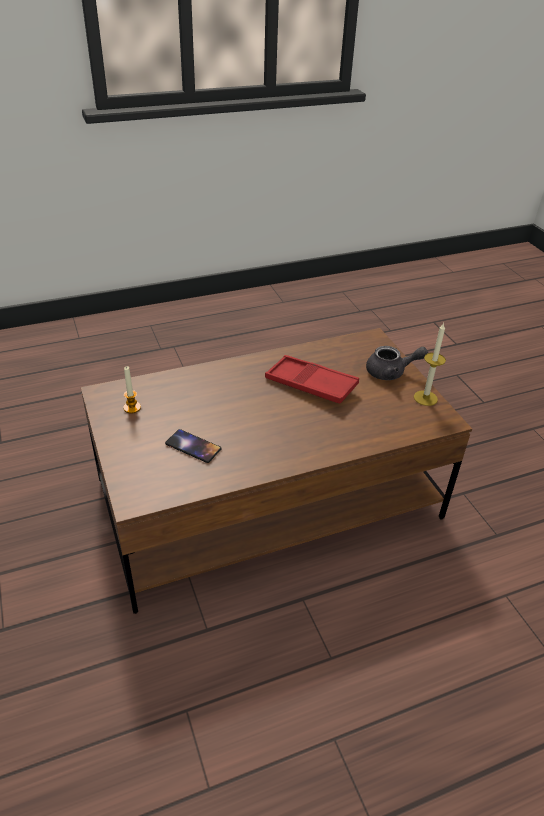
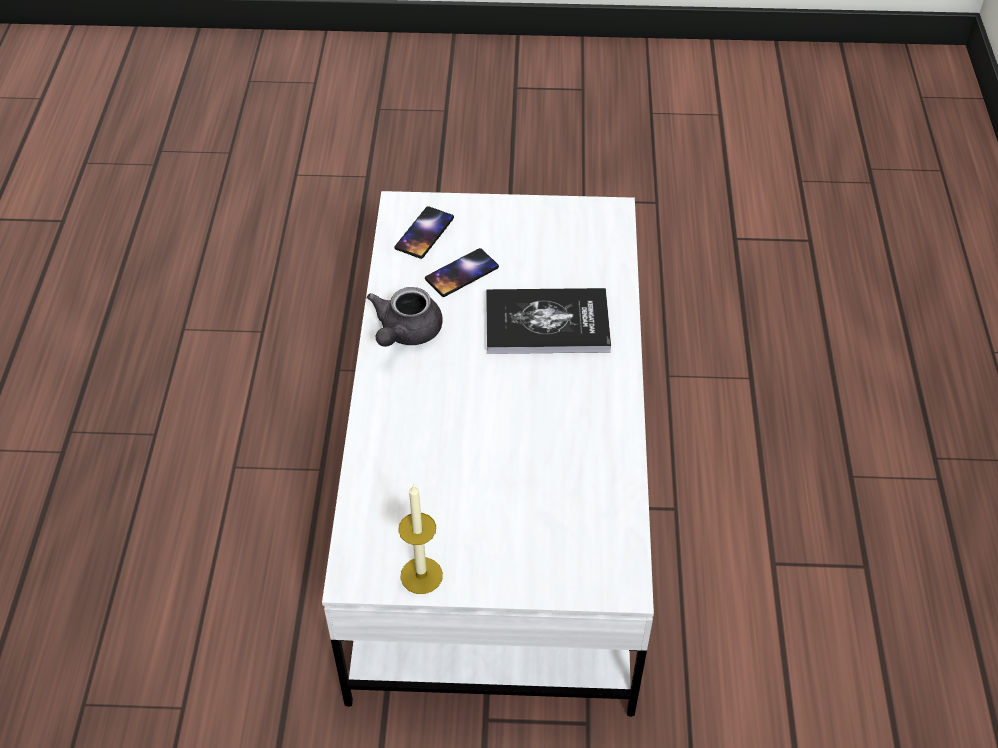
camera: 115 degrees right, 10 degrees up
(132, 408) = (566, 235): candle -> none
(159, 478) = (424, 233): none -> phone
(219, 397) = (547, 323): none -> book
(268, 498) = (500, 492): brown coffee table -> white coffee table
(310, 384) = (528, 436): red tray -> none
(391, 372) = (508, 560): grey teapot -> grey teapot (405, 333)

